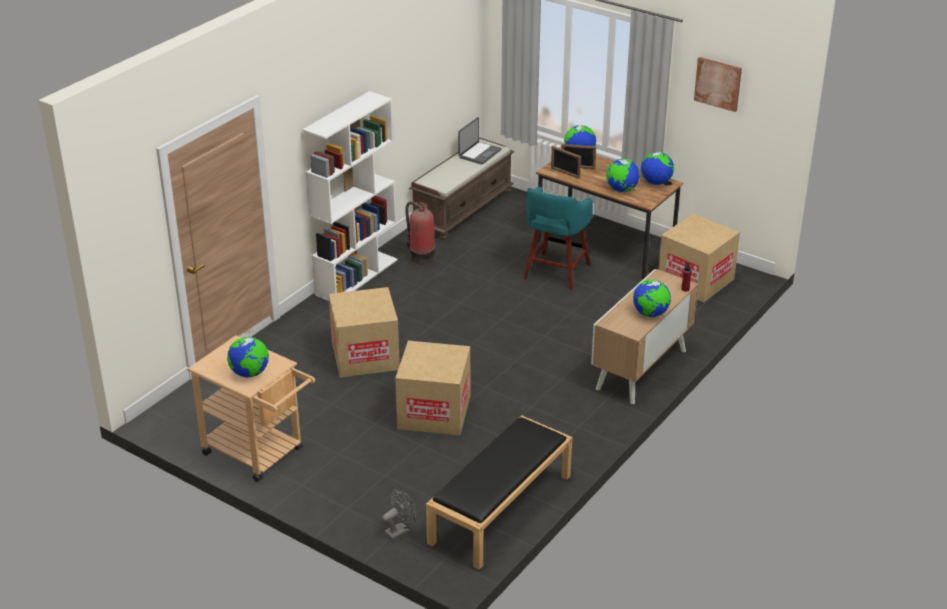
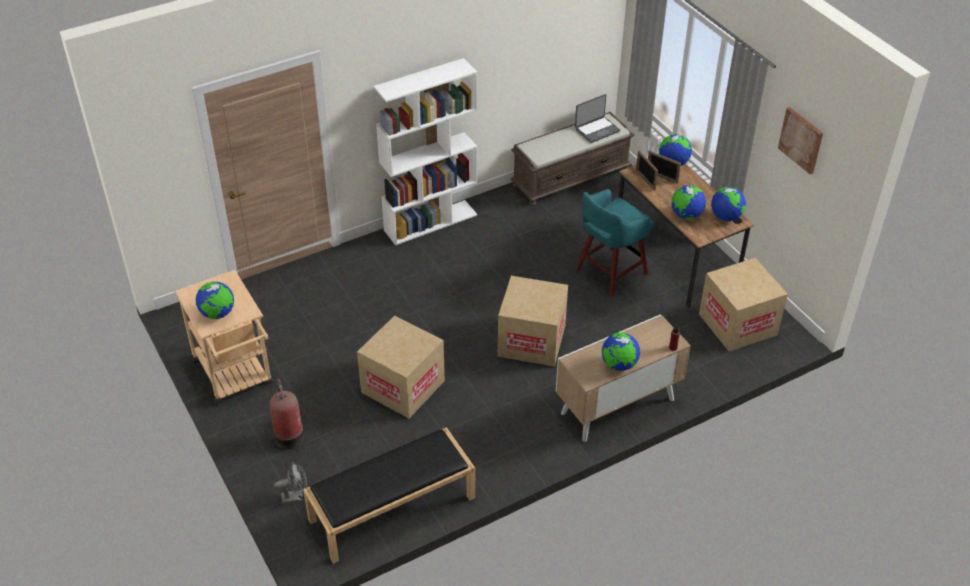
camera: 25 degrees right, 10 degrees up
(365, 356) = (384, 307): cardboard box -> cardboard box (531, 341)
(421, 256) = (500, 218): fire extinguisher -> fire extinguisher (289, 435)

